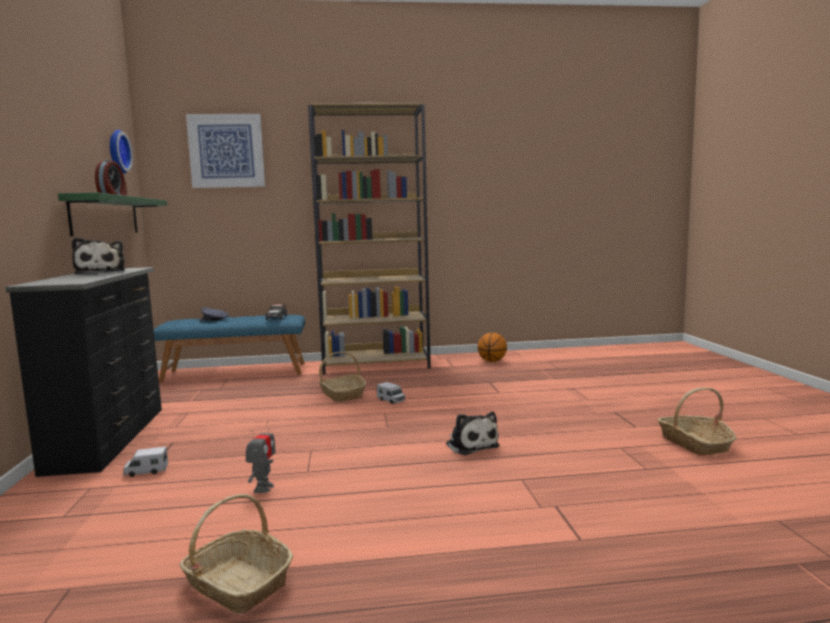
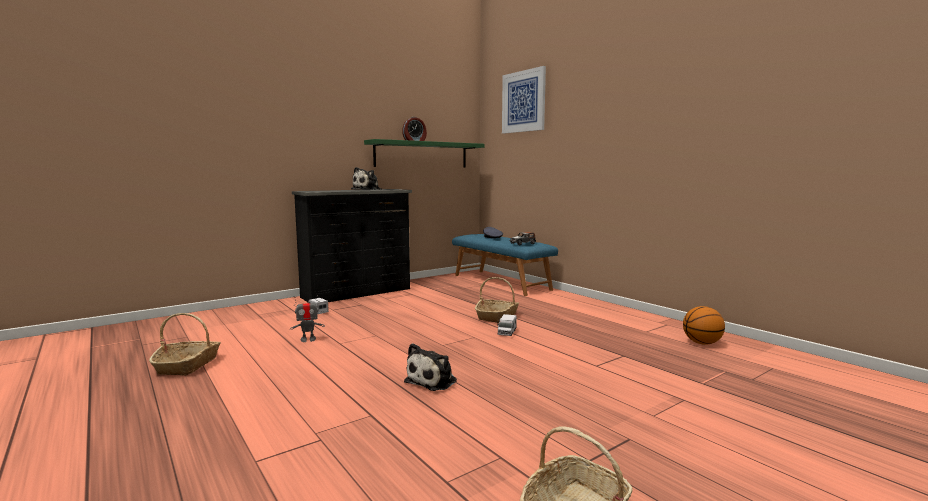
camera: 60 degrees right, 0 degrees up
(117, 151) = (447, 110): wall clock -> none
(376, 364) = (593, 307): brown bookcase -> none

